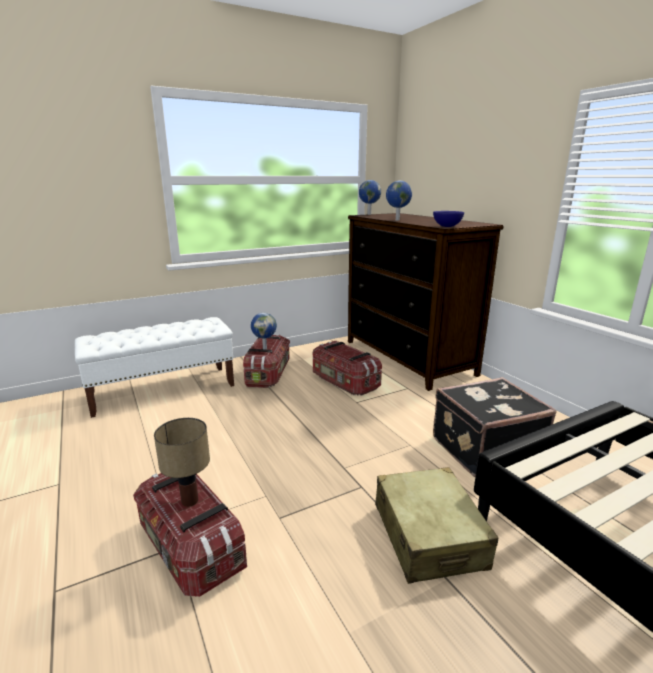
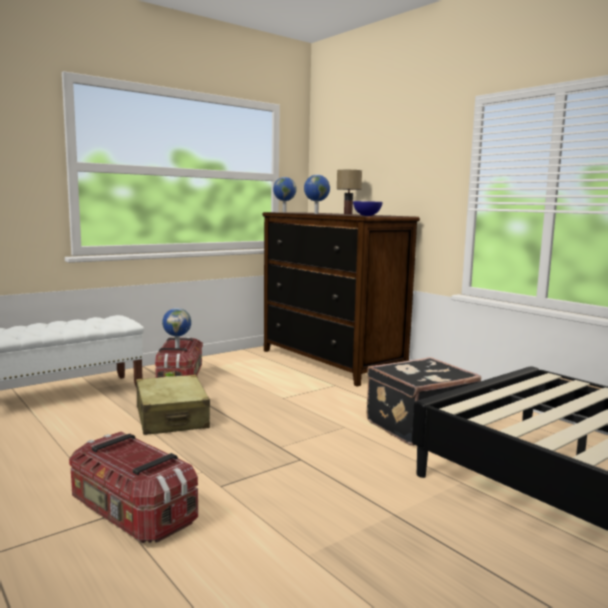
camera: 10 degrees left, 10 degrees down
(190, 500) = (135, 456): table lamp -> table lamp (348, 214)
(344, 382) = (266, 383): storage box -> none
(428, 536) = (372, 488): beige suitcase -> beige suitcase (172, 418)

